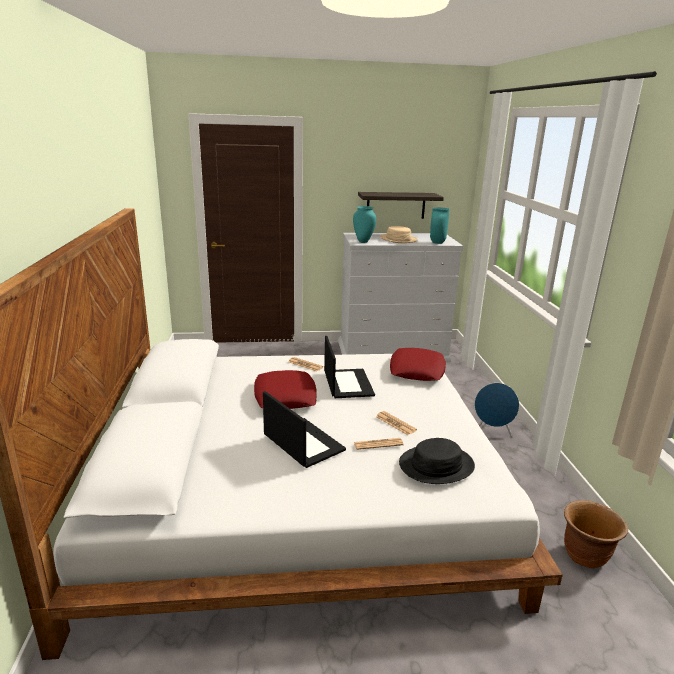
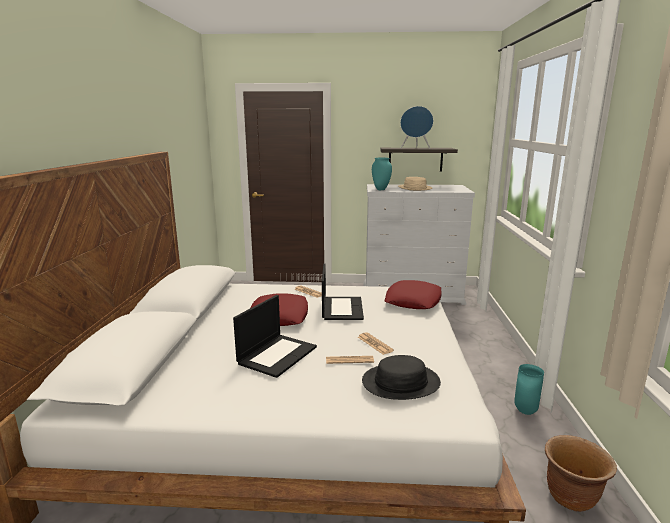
camera: 10 degrees right, 5 degrees down
(302, 443) = (277, 354): laptop -> laptop turned 60 degrees clockwise
(437, 242) = (450, 190): turquoise vase -> turquoise vase (524, 411)
(491, 433) = (492, 369): blue speaker -> blue speaker (415, 148)

